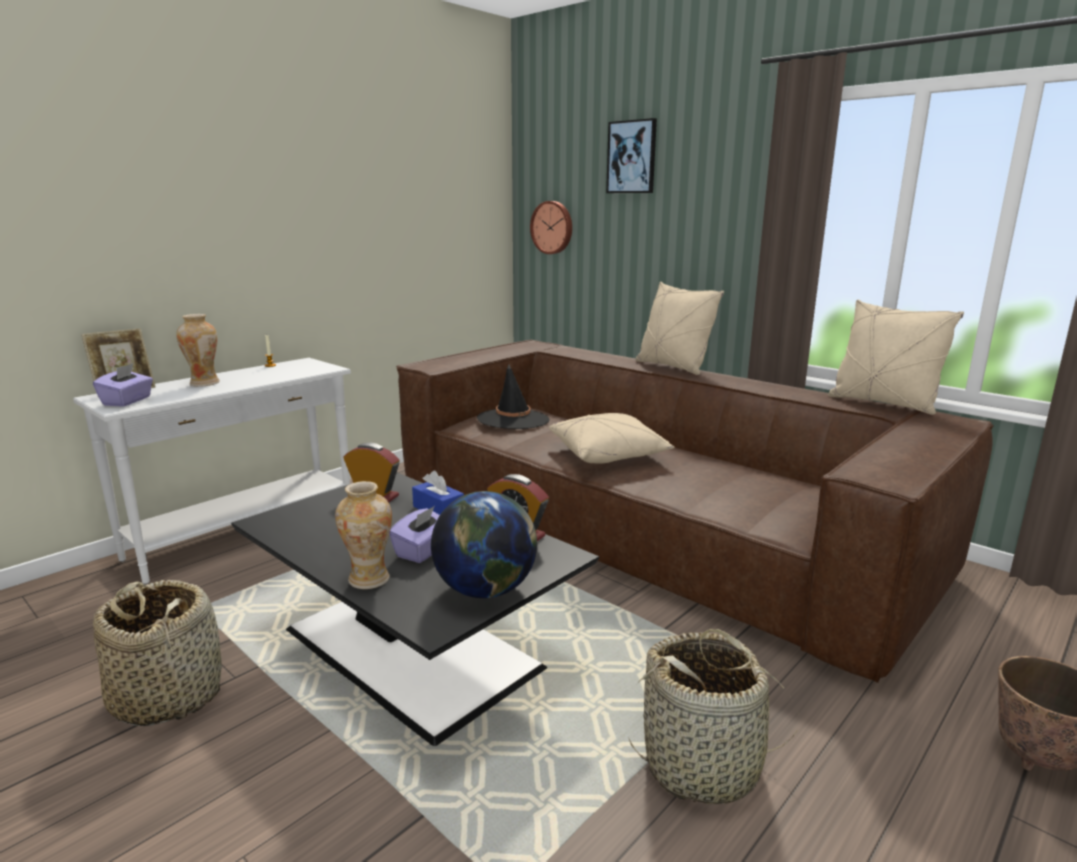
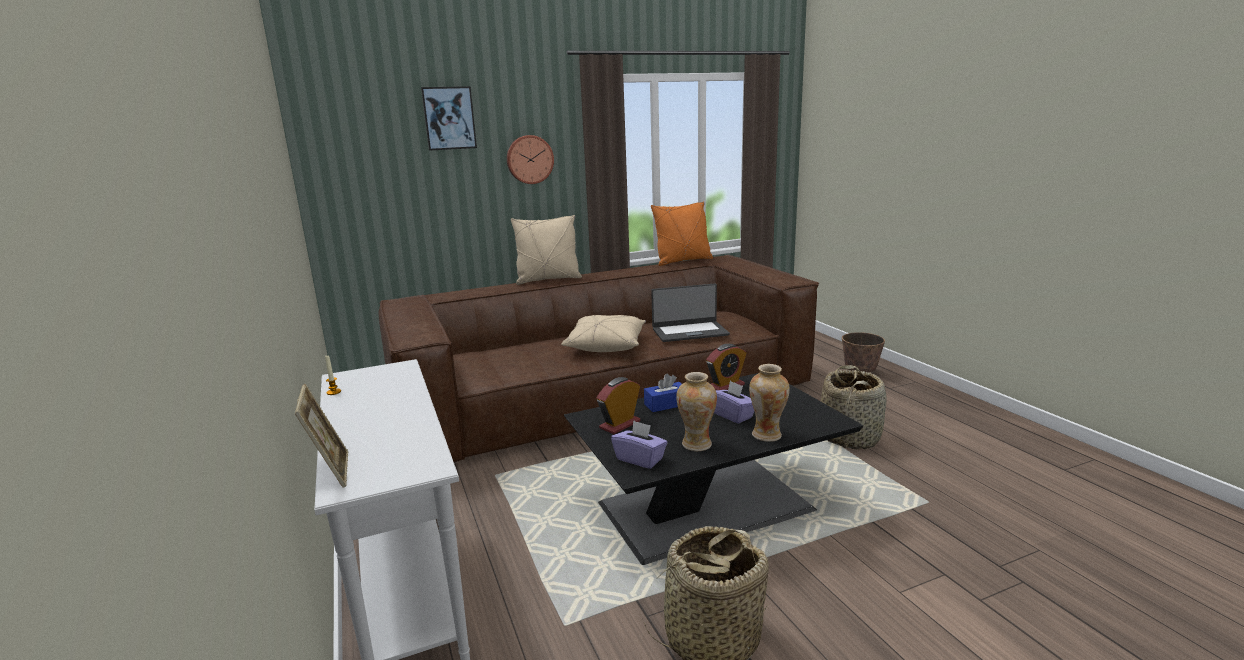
camera: 65 degrees left, 0 degrees up
(127, 401) = (402, 464): purple tissue box -> purple tissue box (640, 459)
(204, 383) = (372, 424): vase -> vase (696, 444)
(486, 590) = (796, 403): globe -> none
(513, 420) = (492, 360): black hat -> none
(552, 227) = (361, 188): wall clock -> wall clock (529, 159)
(711, 487) = (689, 332): none -> laptop
(883, 403) = (682, 261): beige pillow -> orange pillow

